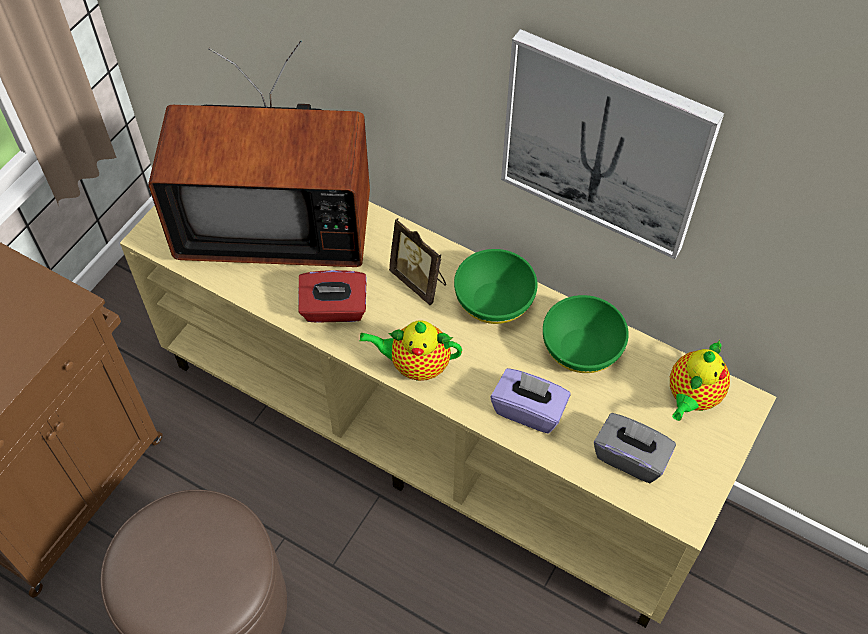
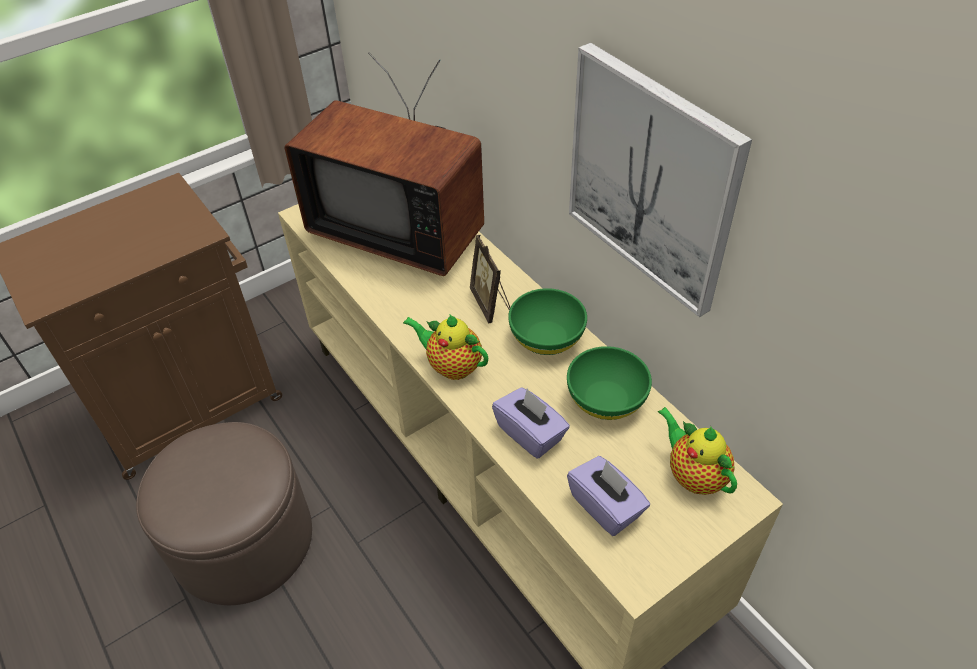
camera: 25 degrees right, 10 degrees down
(334, 309) = (409, 304): red tissue box -> none
(630, 457) = (606, 506): grey tissue box -> purple tissue box
(691, 397) = (693, 475): teapot -> teapot turned 90 degrees clockwise

